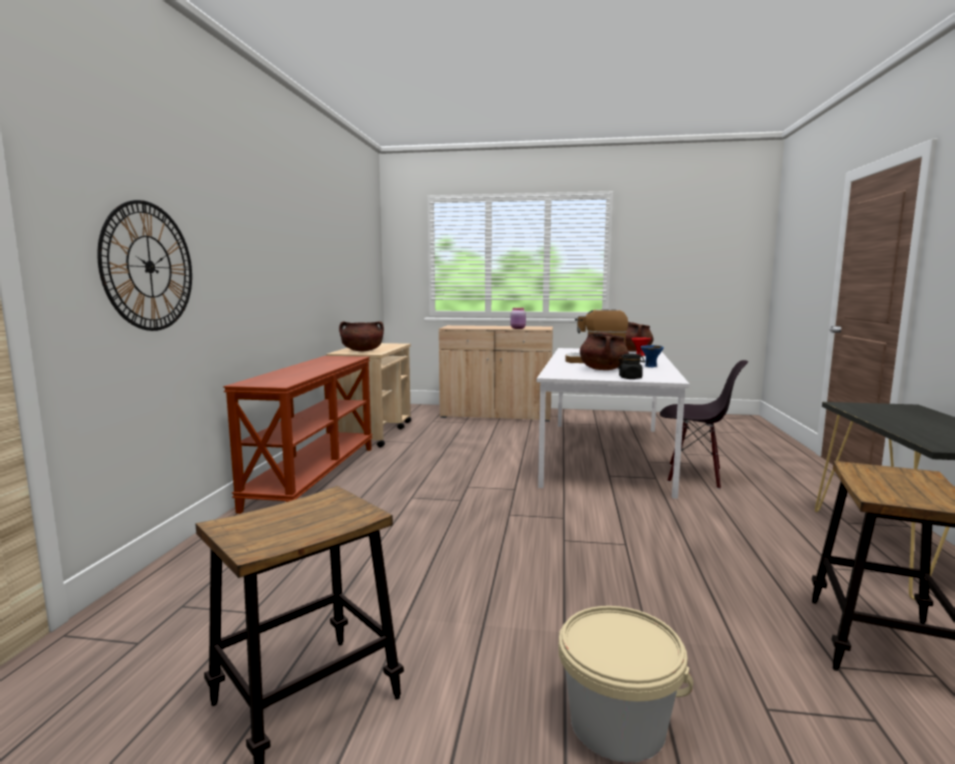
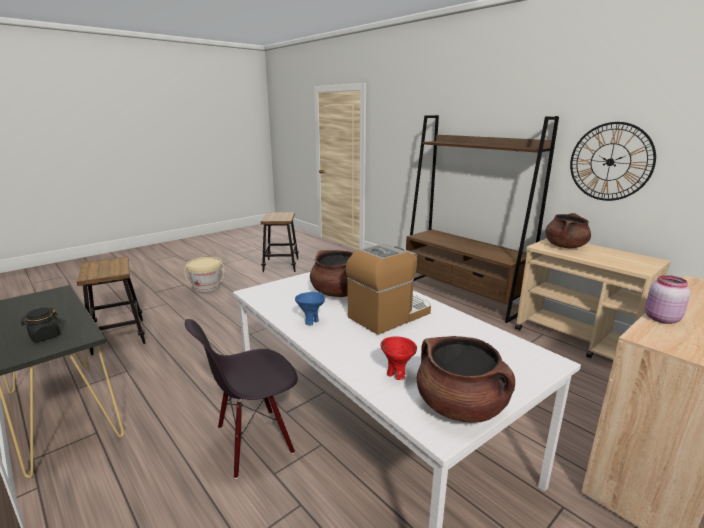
camera: 130 degrees right, 10 degrees up
(149, 266) = (403, 148): wall clock -> wall clock (610, 162)
(313, 476) = (462, 296): brown console table -> brown bookcase
(630, 378) = (288, 283): black jar -> black jar (45, 336)

